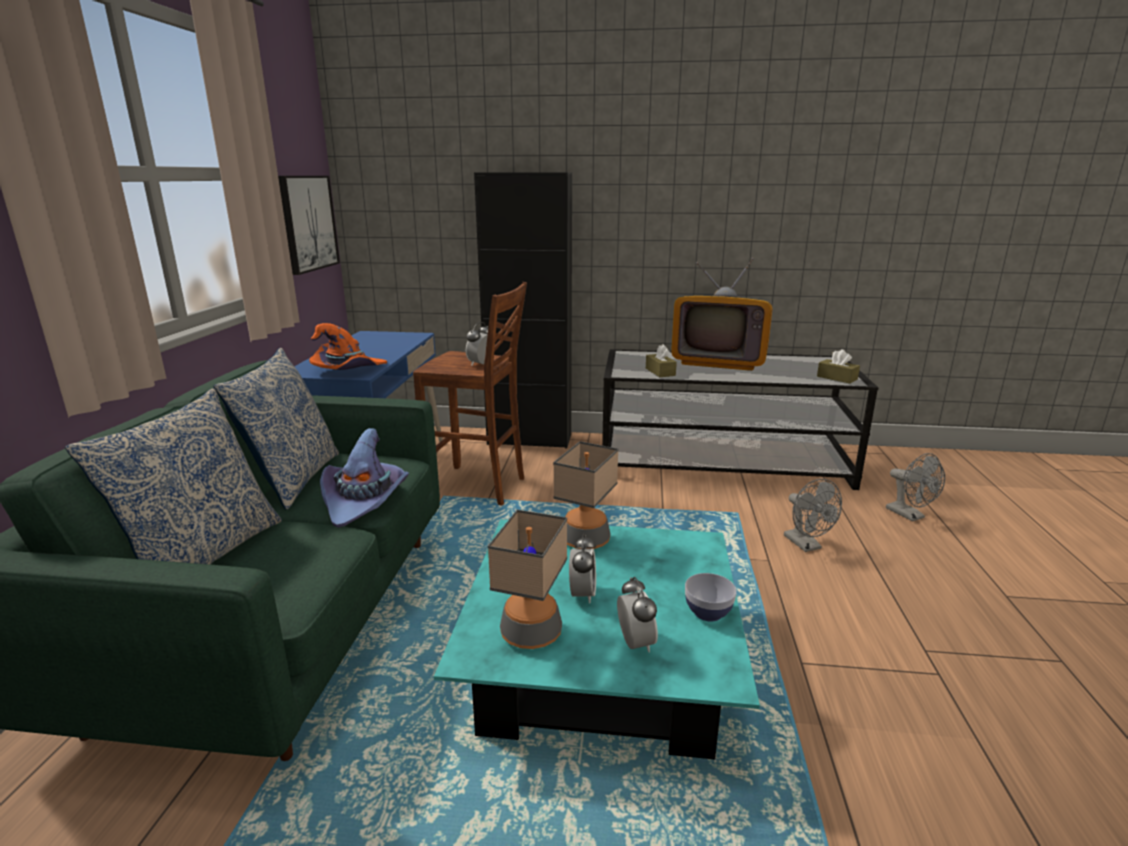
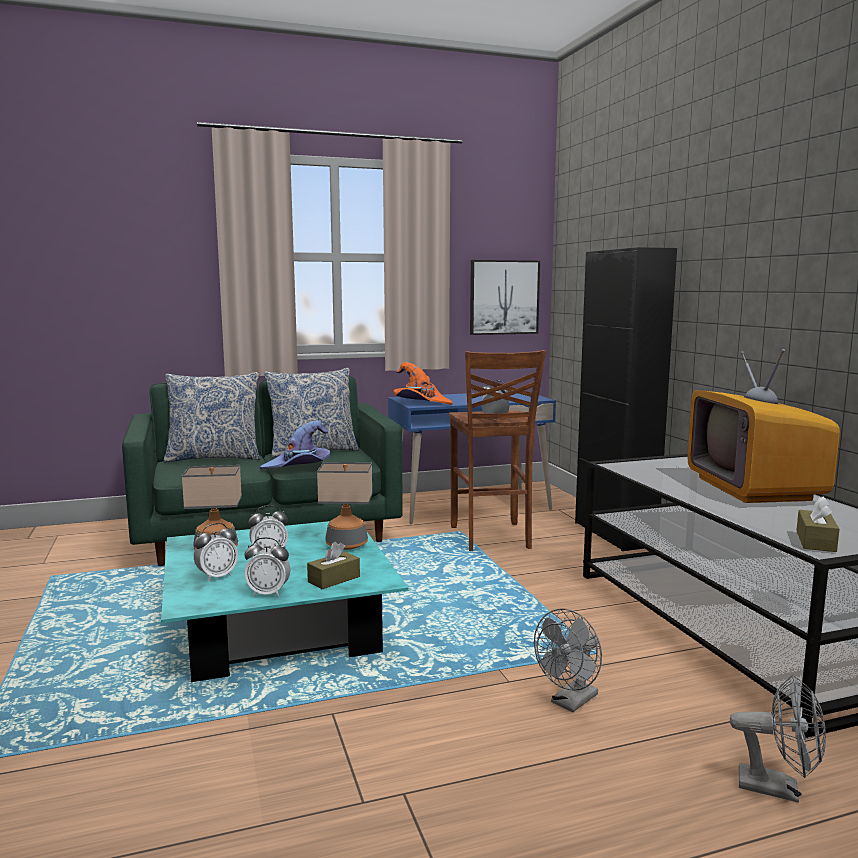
camera: 65 degrees right, 10 degrees down
(660, 372) = (649, 474): brown tissue box -> brown tissue box (334, 579)
(708, 612) = (268, 593): bowl -> alarm clock
(910, 515) = (778, 788): grey fan -> grey fan turned 105 degrees counterclockwise

